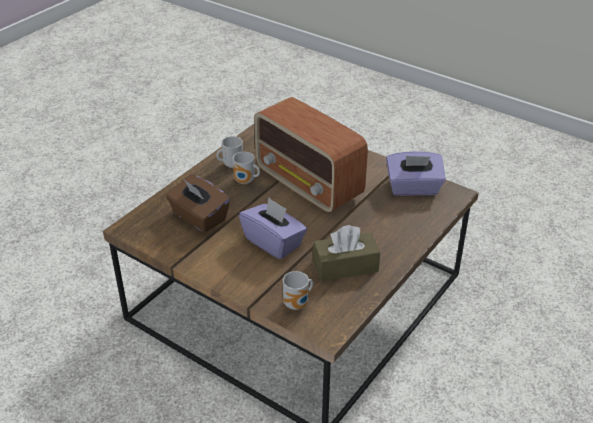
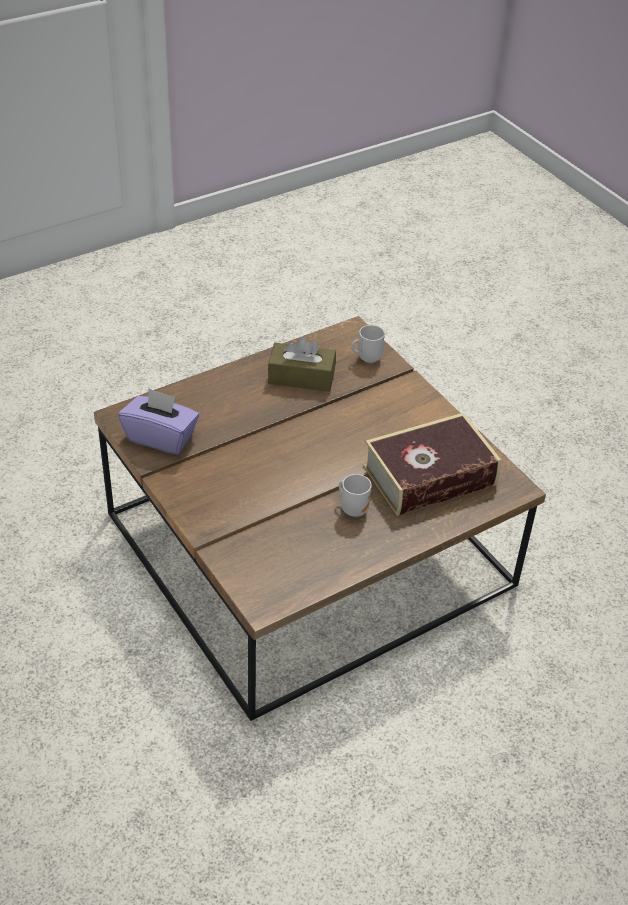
camera: 160 degrees left, 5 degrees up
(199, 217) = (429, 476): brown tissue box -> book
(231, 165) = (360, 542): mug -> none
(273, 242) = (359, 422): purple tissue box -> none
(309, 184) = (278, 480): radio -> none

